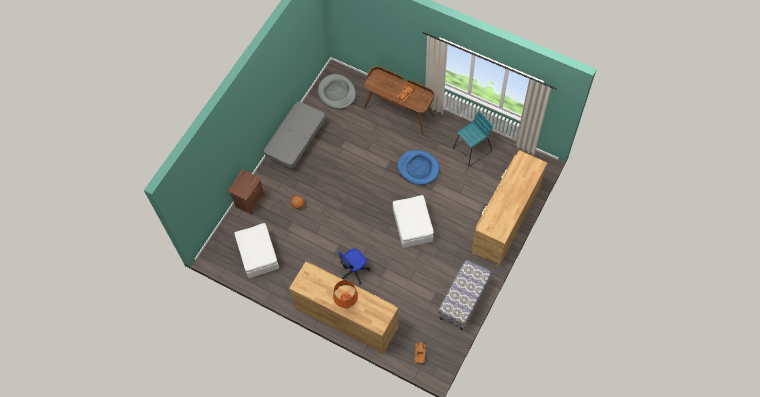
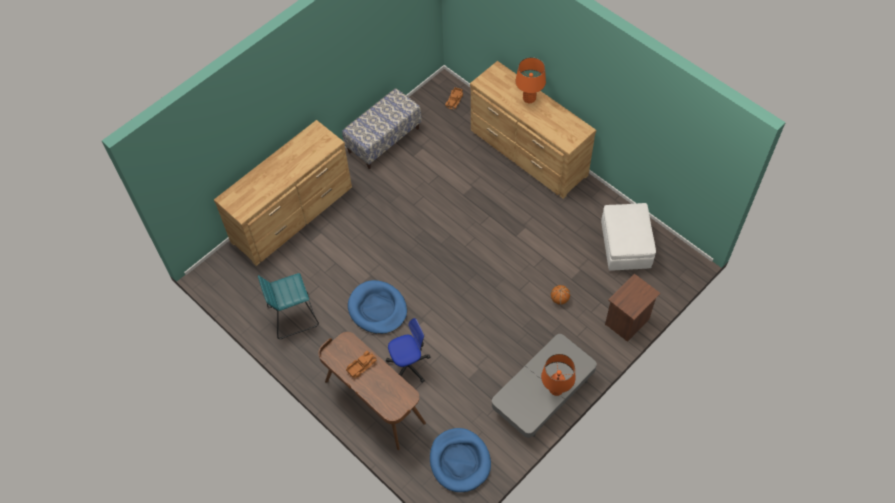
camera: 165 degrees left, 5 degrees down
(286, 129) = (556, 389): none -> orange table lamp
(337, 93) = (460, 461): grey dog bed -> blue dog bed
(354, 270) = (505, 201): office chair -> office chair (408, 365)
(412, 227) = (414, 234): white ottoman -> none

